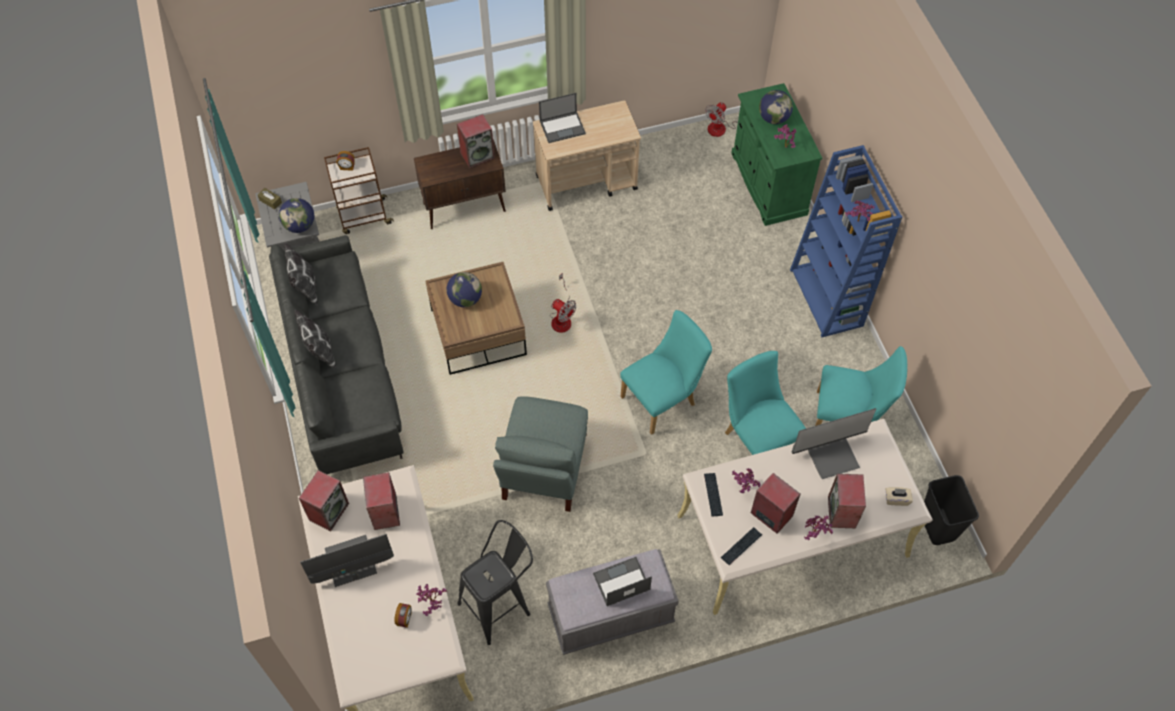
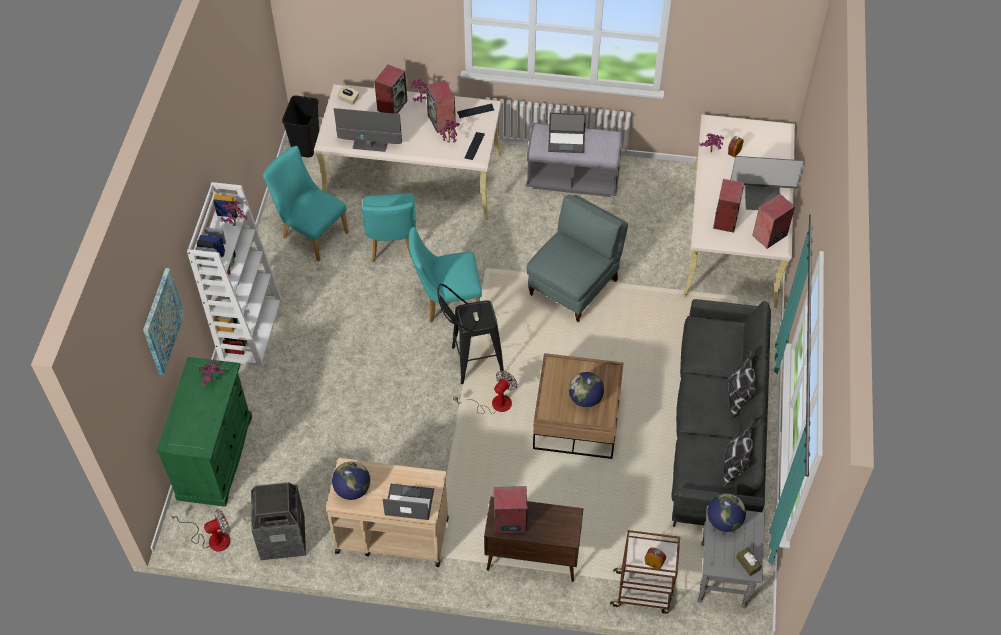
camera: 155 degrees left, 5 degrees down
(500, 604) = (650, 213): black stool -> black stool (471, 362)
(561, 317) = (494, 404): fan -> fan turned 60 degrees clockwise
(670, 149) = (282, 538): none -> trash can
(773, 118) = (198, 415): globe -> globe (352, 490)
(827, 298) = (250, 329): blue bookcase -> white bookcase
(834, 94) = (162, 321): none -> picture

